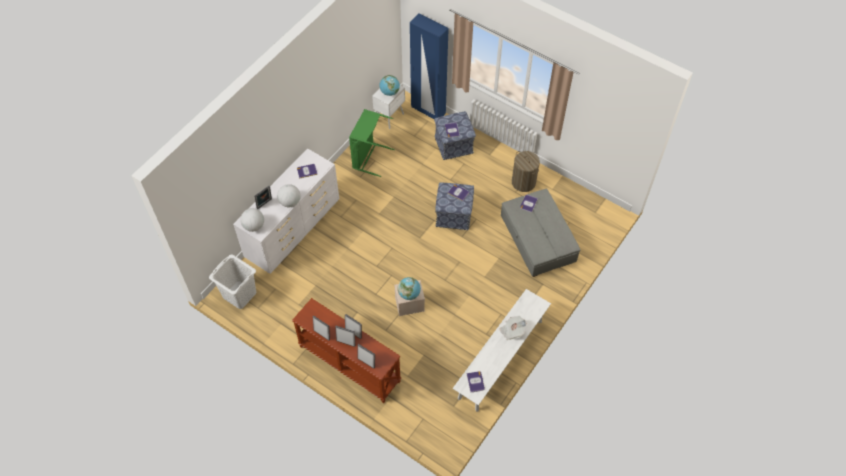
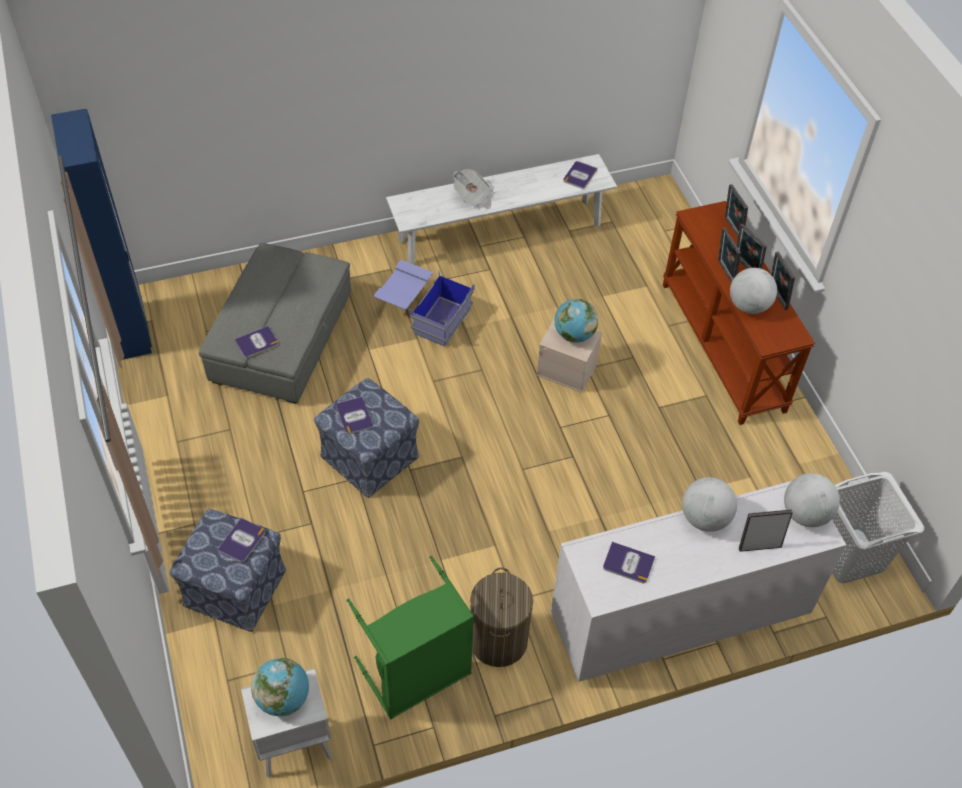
camera: 145 degrees left, 5 degrees down
(332, 320) = (748, 306): none -> globe
(428, 110) = (202, 706): blue wardrobe -> blue wardrobe (133, 330)
(492, 289) = (423, 314): none -> blue storage box
(523, 182) = (198, 435): laundry basket -> laundry basket (498, 640)

